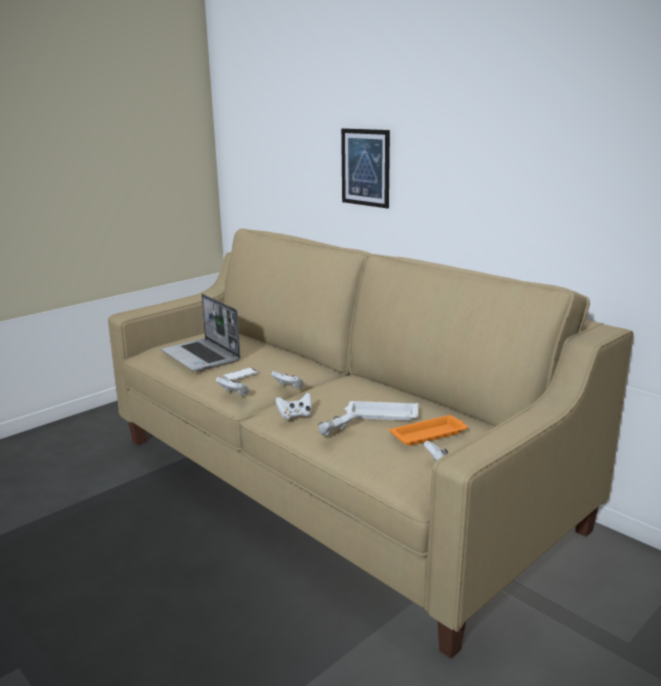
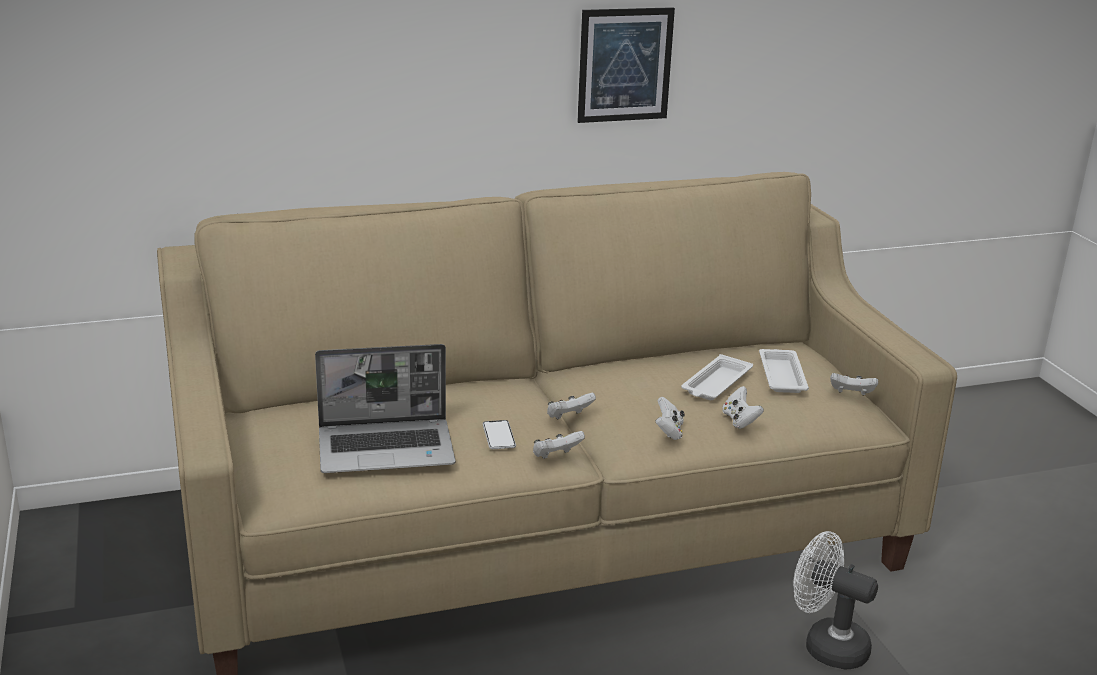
camera: 65 degrees left, 5 degrees up
(304, 633) = (826, 645): none -> white fan
(365, 167) = (399, 71): picture -> picture (625, 65)
(430, 434) = (781, 375): orange tray -> white tray

